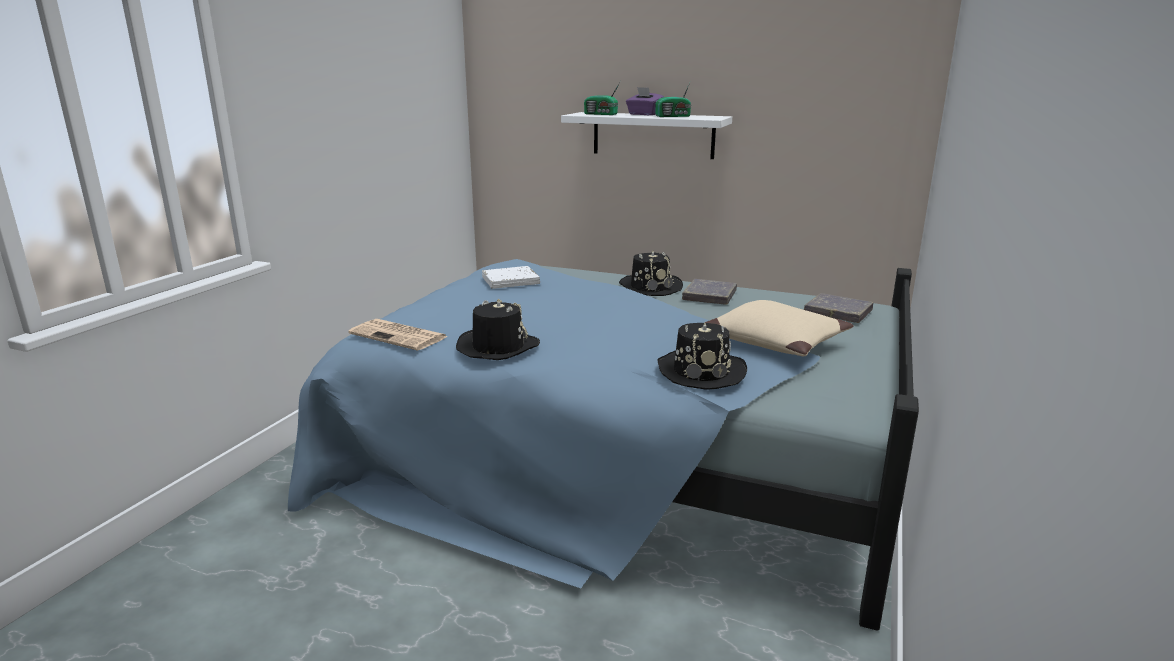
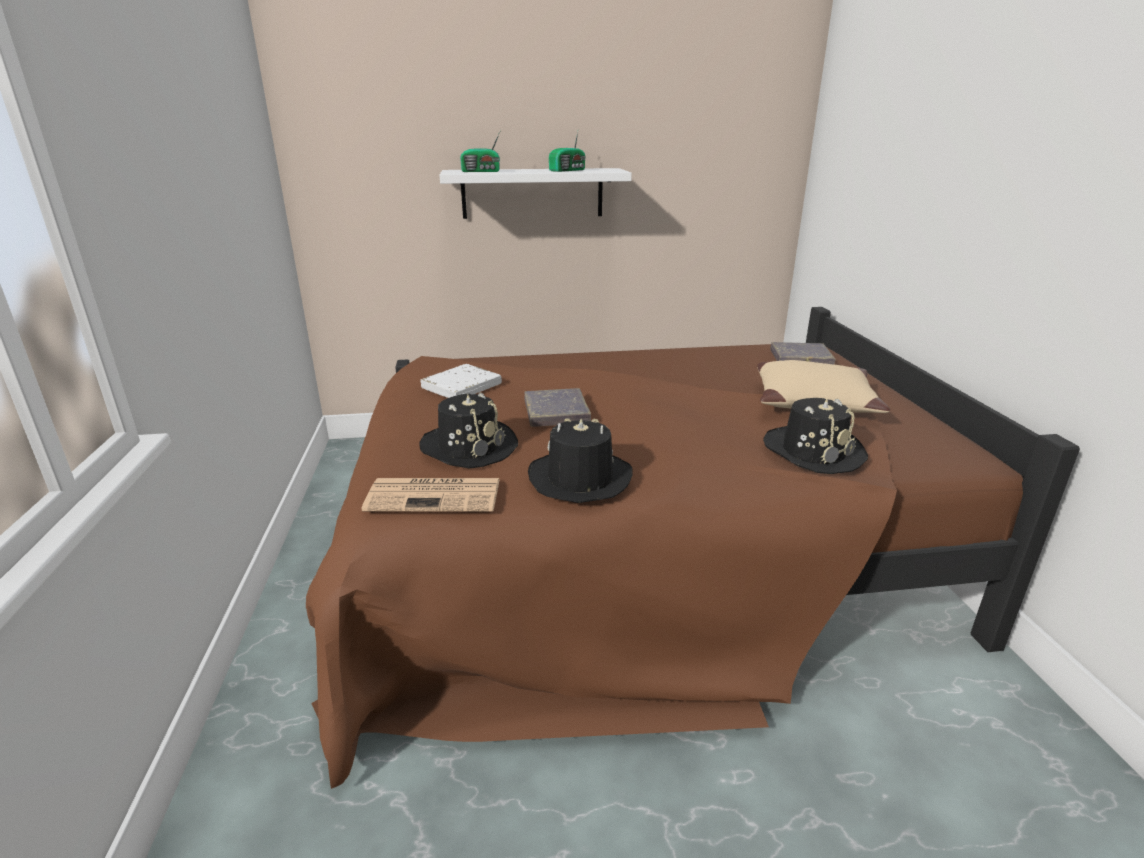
camera: 30 degrees left, 5 degrees up
(621, 458) = (637, 555): blue bed -> brown bed
(644, 114) = (527, 169): purple tissue box -> none
(650, 287) = (608, 364): black hat -> black hat (468, 447)
(709, 296) = (676, 363): grey book -> grey book (556, 412)

